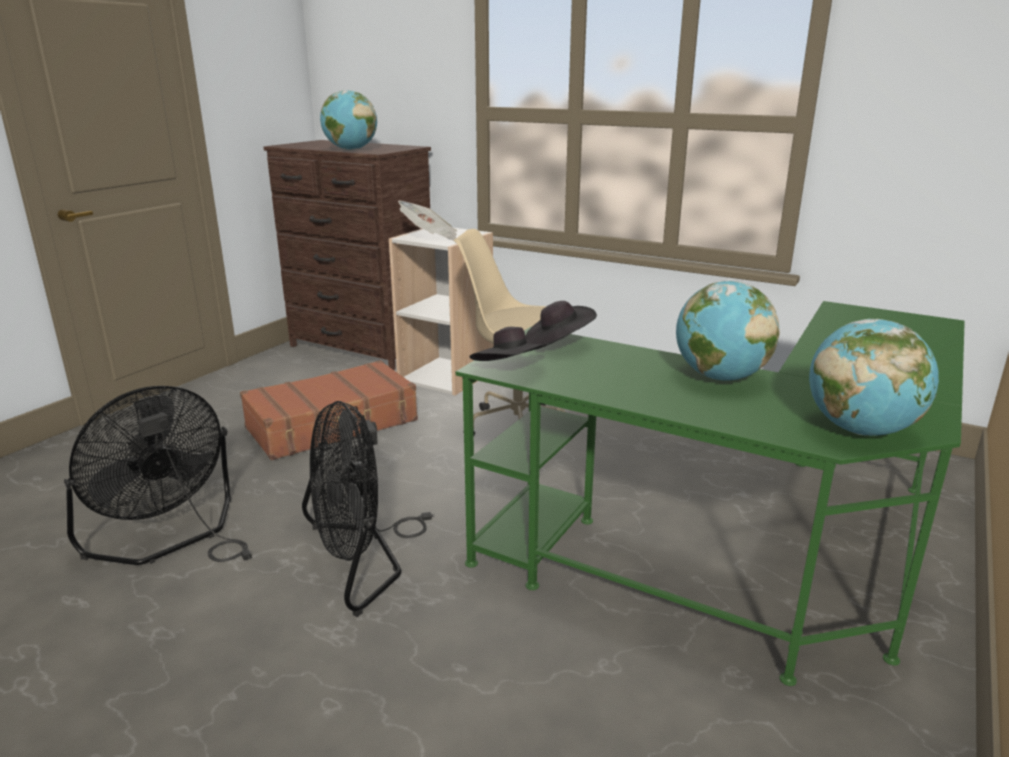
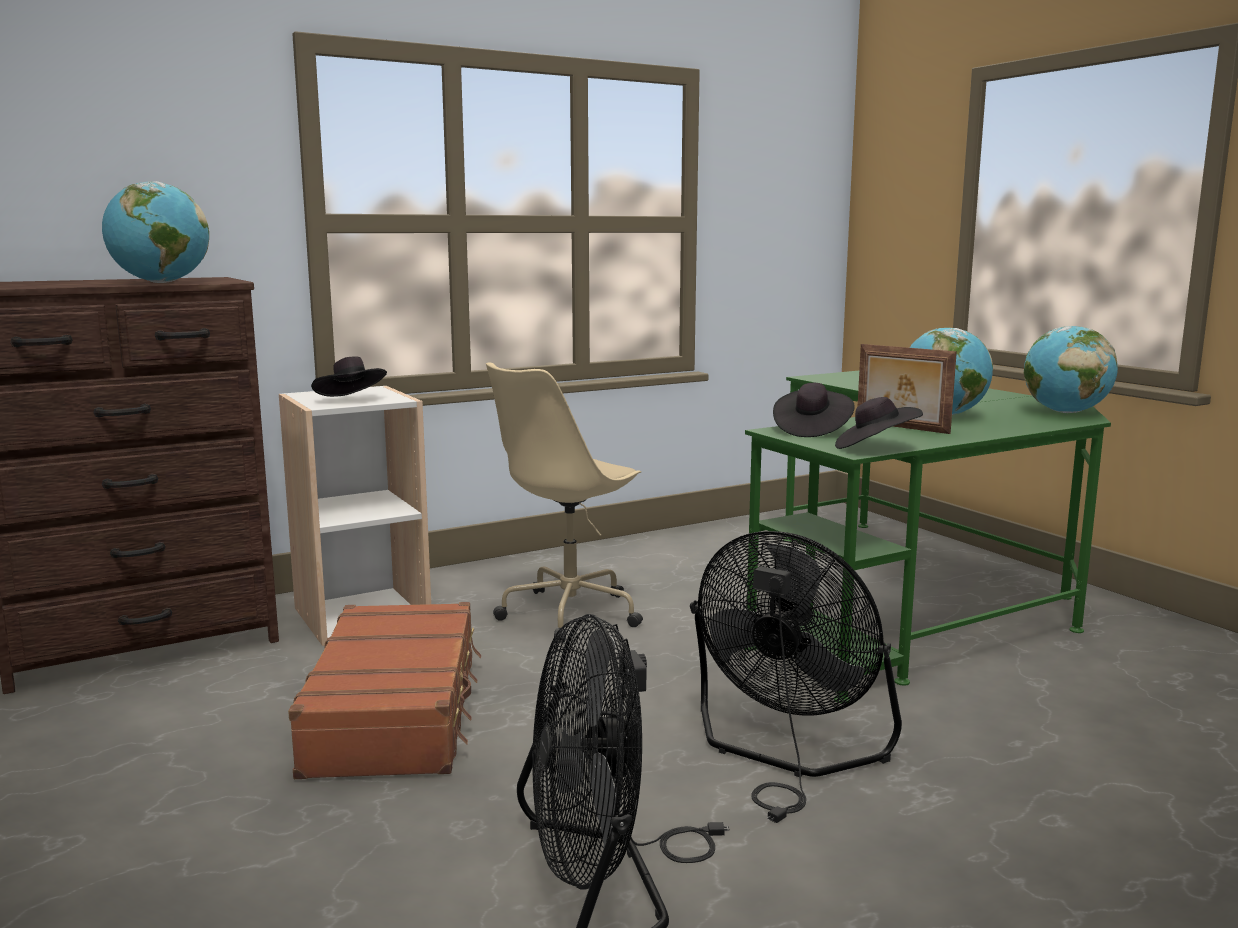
camera: 60 degrees left, 10 degrees down
(364, 555) = (779, 753): black fan -> black fan turned 150 degrees counterclockwise
(430, 237) = (352, 400): newspaper -> black hat
(622, 369) = (901, 427): none -> picture frame

